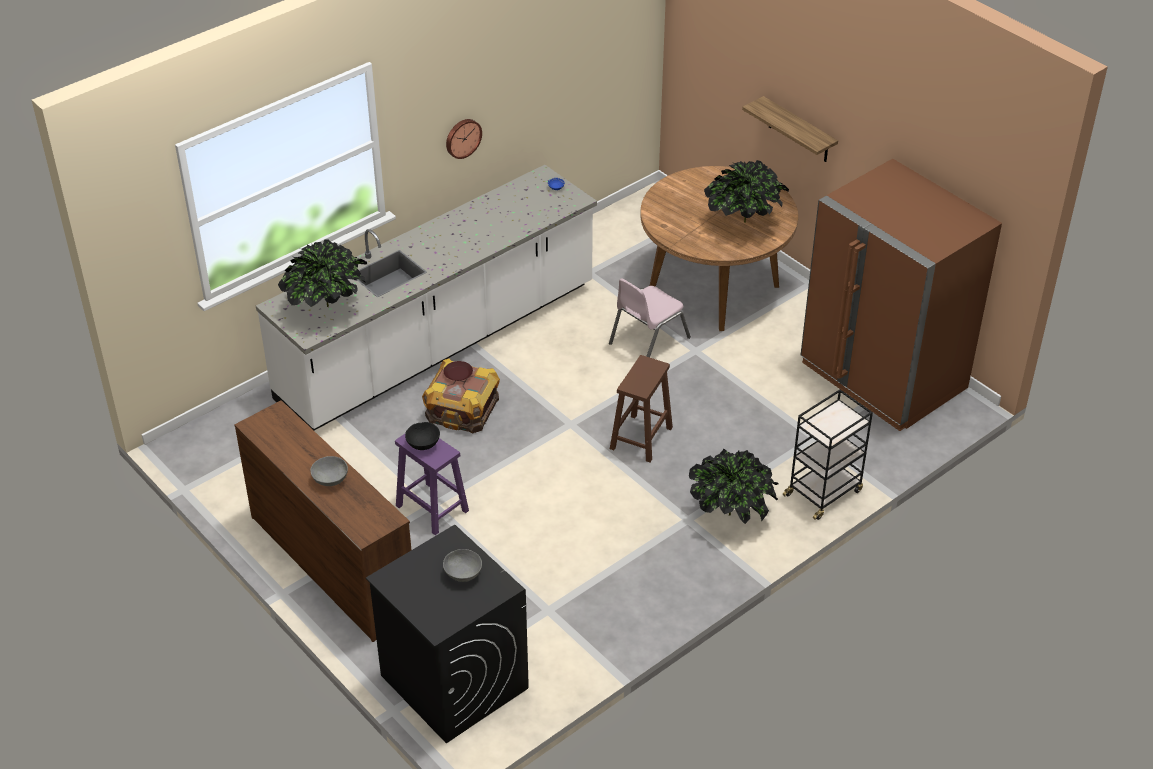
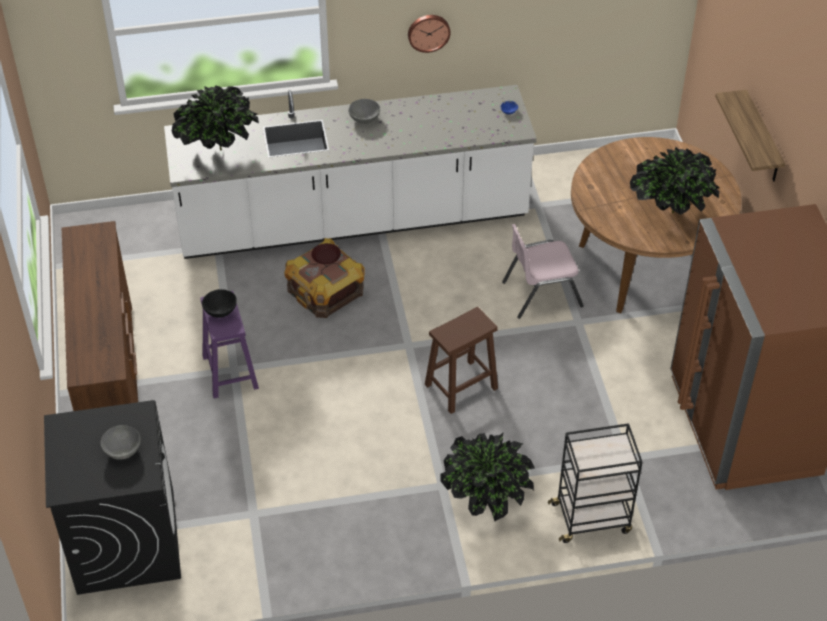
camera: 30 degrees right, 5 degrees up
(330, 480) = (94, 311): grey bowl -> grey bowl (364, 119)

